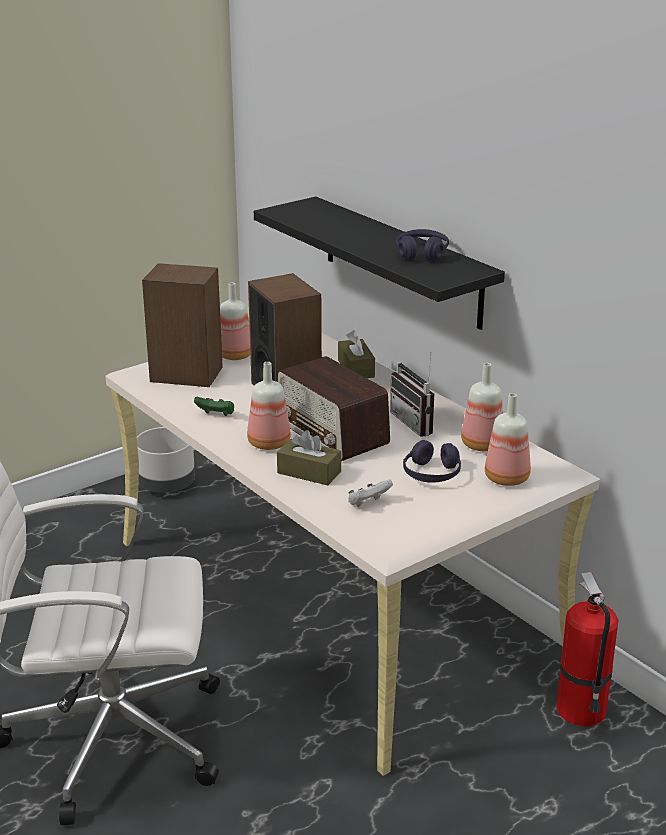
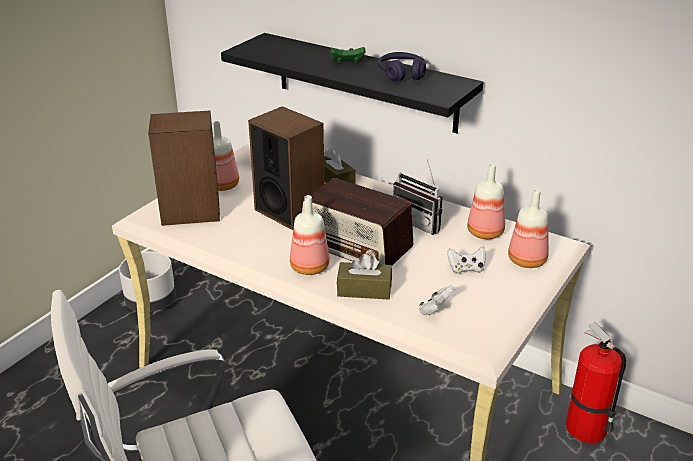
camera: 20 degrees left, 5 degrees up
(216, 415) = (244, 248): green game controller -> green game controller (347, 63)
(432, 474) = (466, 269): purple headphones -> white game controller

